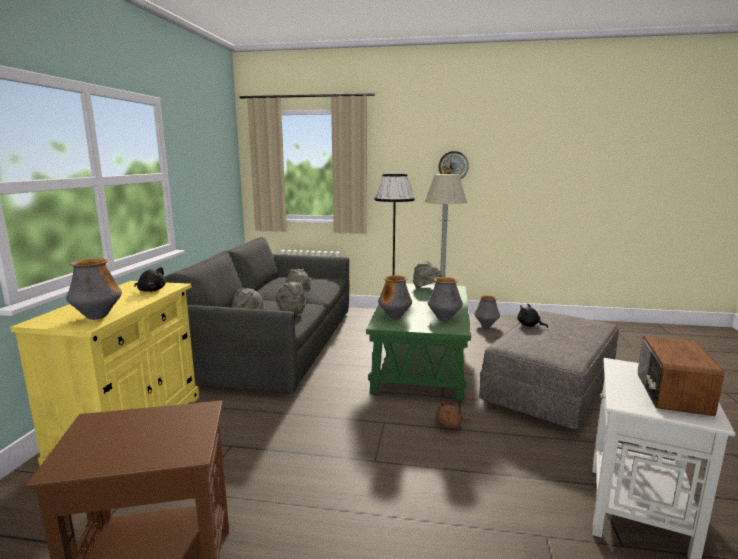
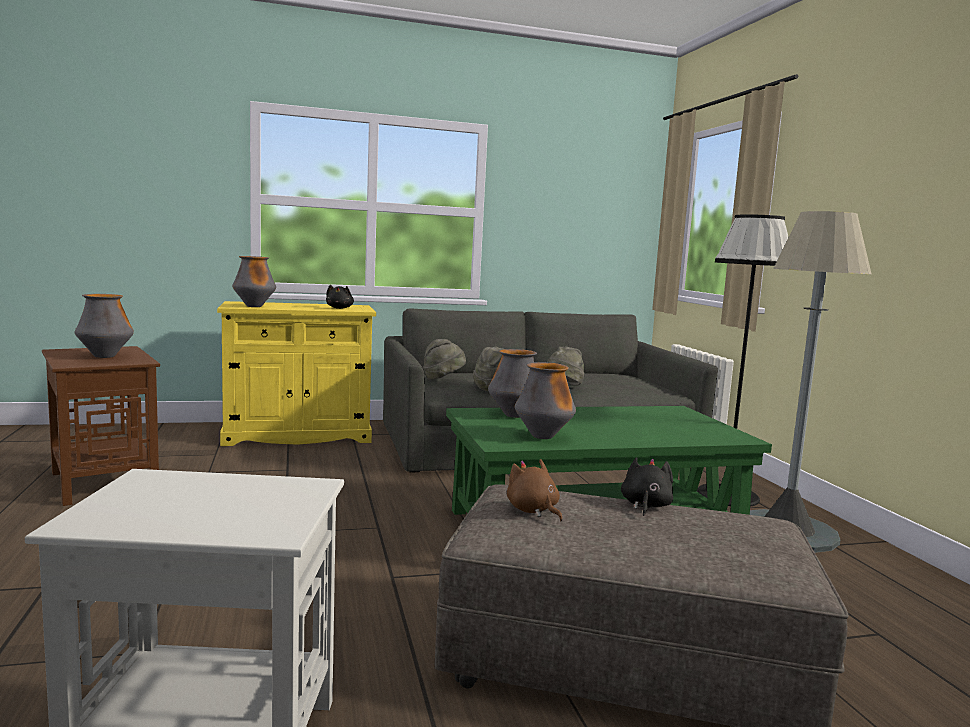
camera: 65 degrees right, 5 degrees down
(426, 289) = (692, 423): grey hat -> none
(450, 425) = (399, 569): brown plush toy -> brown plush toy (533, 510)
(453, 166) = (917, 203): wall clock -> none
(486, 325) = (869, 575): vase -> vase (105, 356)
(671, 393) = (183, 508): radio -> none

